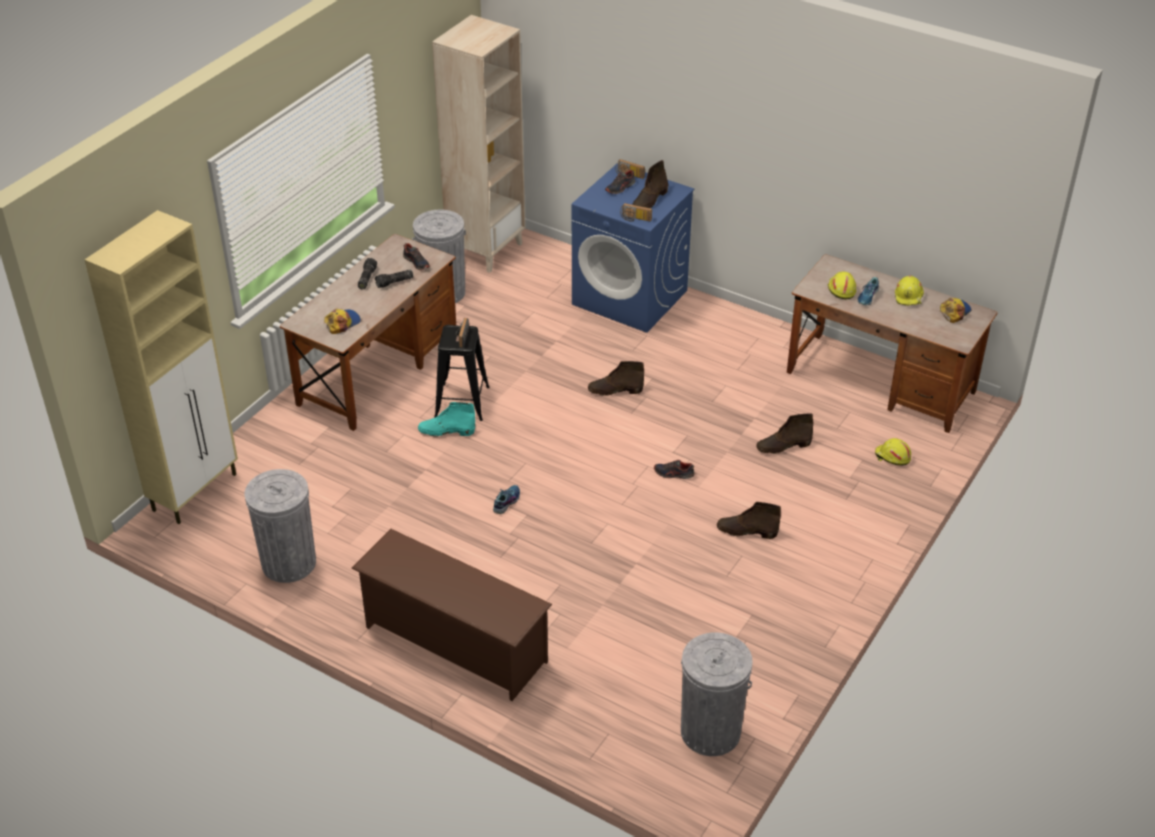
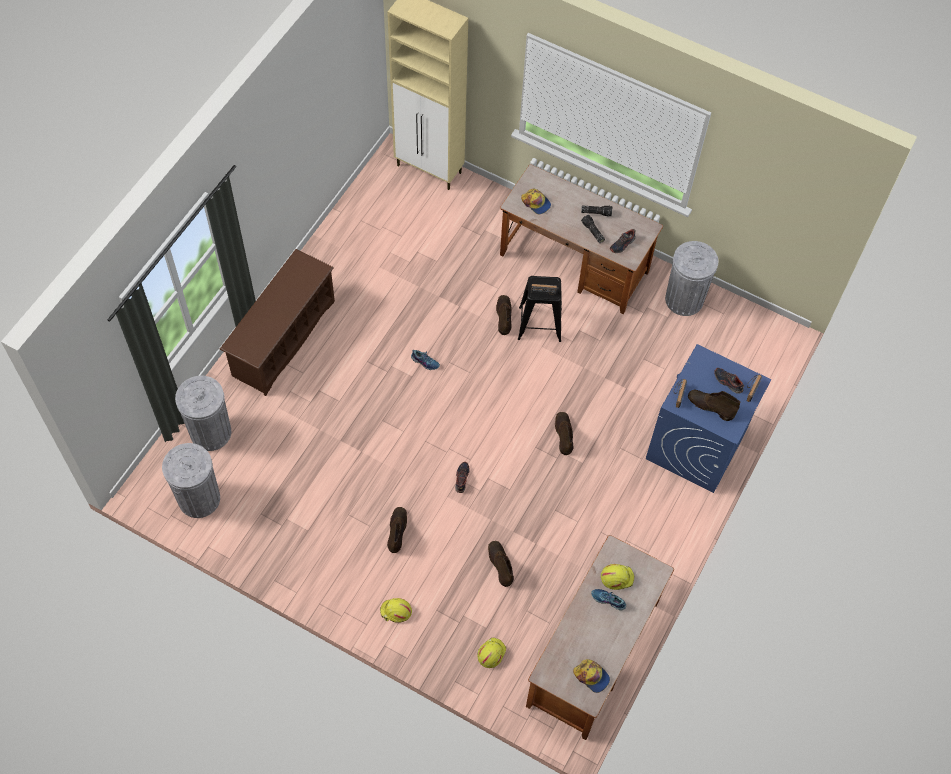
camera: 85 degrees right, 20 degrees up
(289, 562) = (360, 233): grey trash can -> grey trash can (211, 432)
(446, 431) = (504, 316): turquoise boot -> brown boot
(486, 250) = (752, 327): beige bookcase -> none
(909, 297) = (611, 637): yellow hard hat -> yellow hard hat (396, 612)

